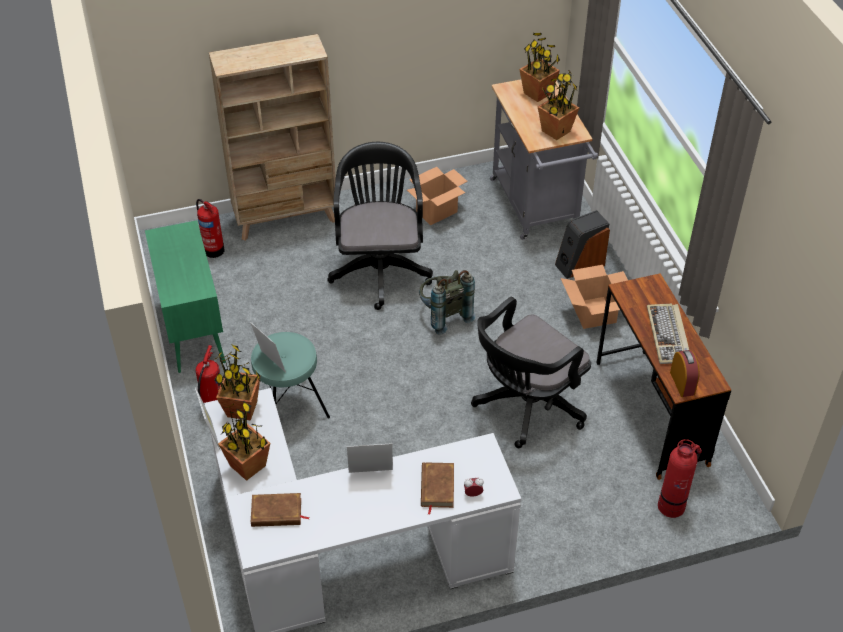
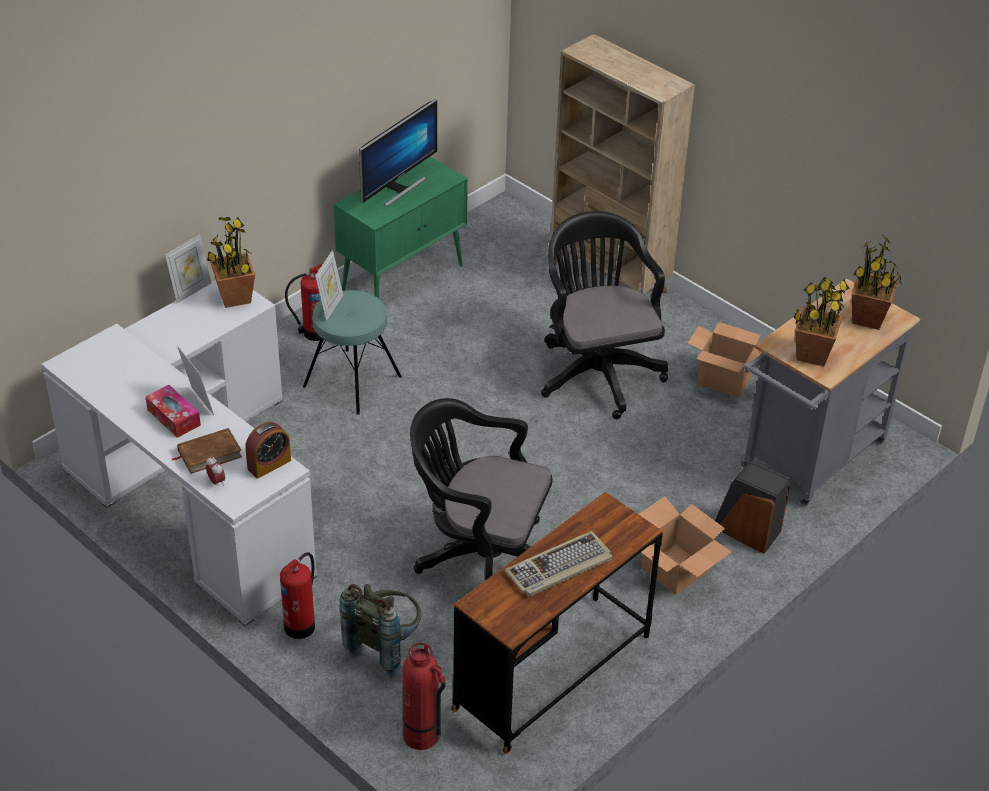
camera: 60 degrees right, 5 degrees down
(175, 263) = (398, 188): none -> monitor
(213, 249) = (521, 247): fire extinguisher -> fire extinguisher (301, 625)
(248, 466) = (168, 327): potted plant -> none
(276, 513) = (115, 360): brown book -> none
(378, 496) = (174, 417): none -> tissue box
(380, 268) = (597, 371): black office chair -> black office chair turned 75 degrees counterclockwise
(443, 315) = (566, 445): grey backpack -> grey backpack (385, 646)
(682, 383) = (490, 601): alarm clock -> alarm clock (269, 464)

